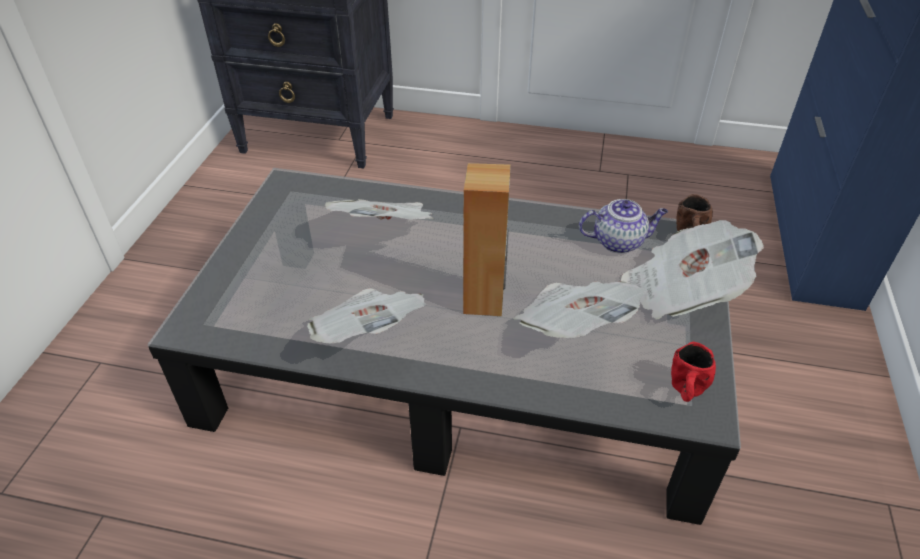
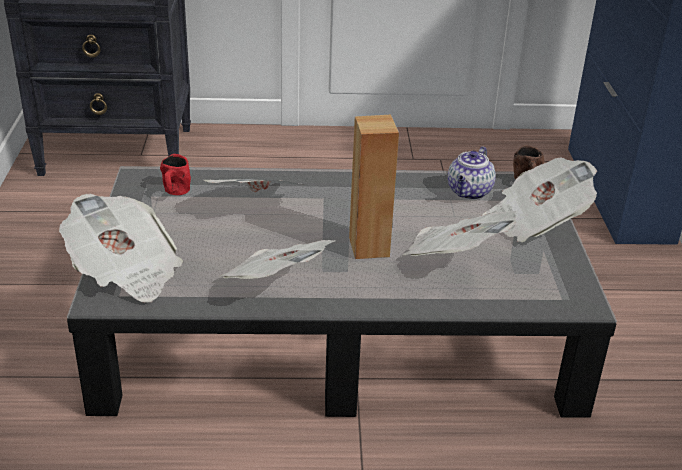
camera: 15 degrees left, 10 degrees down
(224, 297) = (125, 272): none -> newspaper
(619, 242) = (469, 192): teapot -> teapot turned 135 degrees clockwise
(686, 392) = (563, 290): red mug -> red mug (175, 193)

